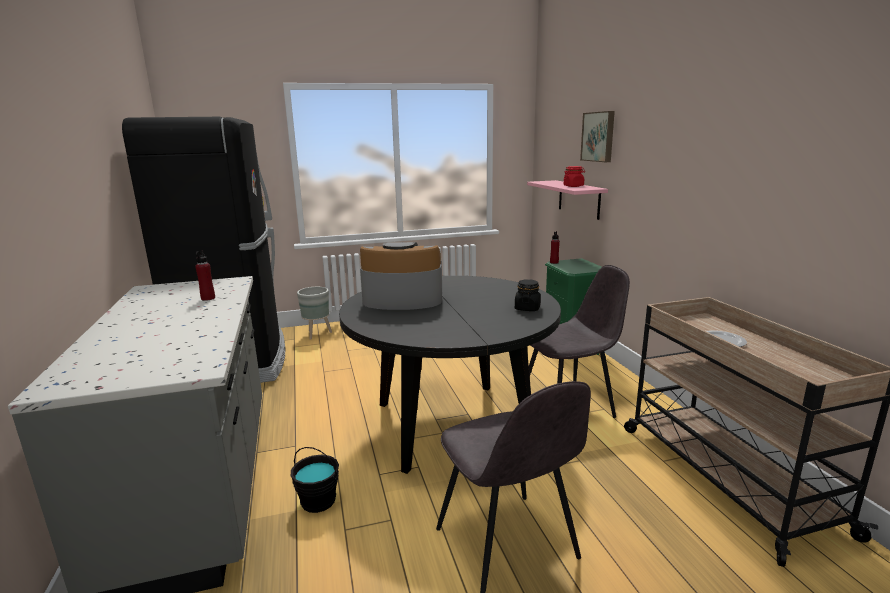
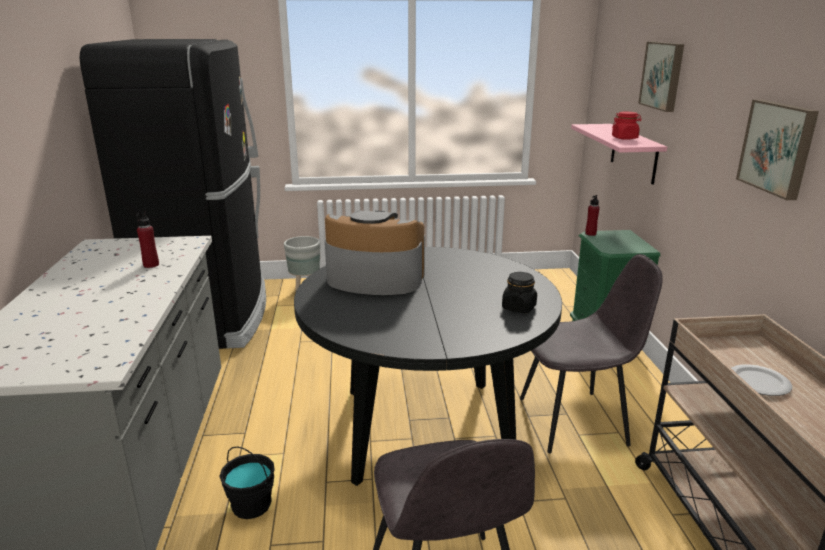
camera: 10 degrees right, 5 degrees up
(702, 173) = (778, 147): none -> picture

